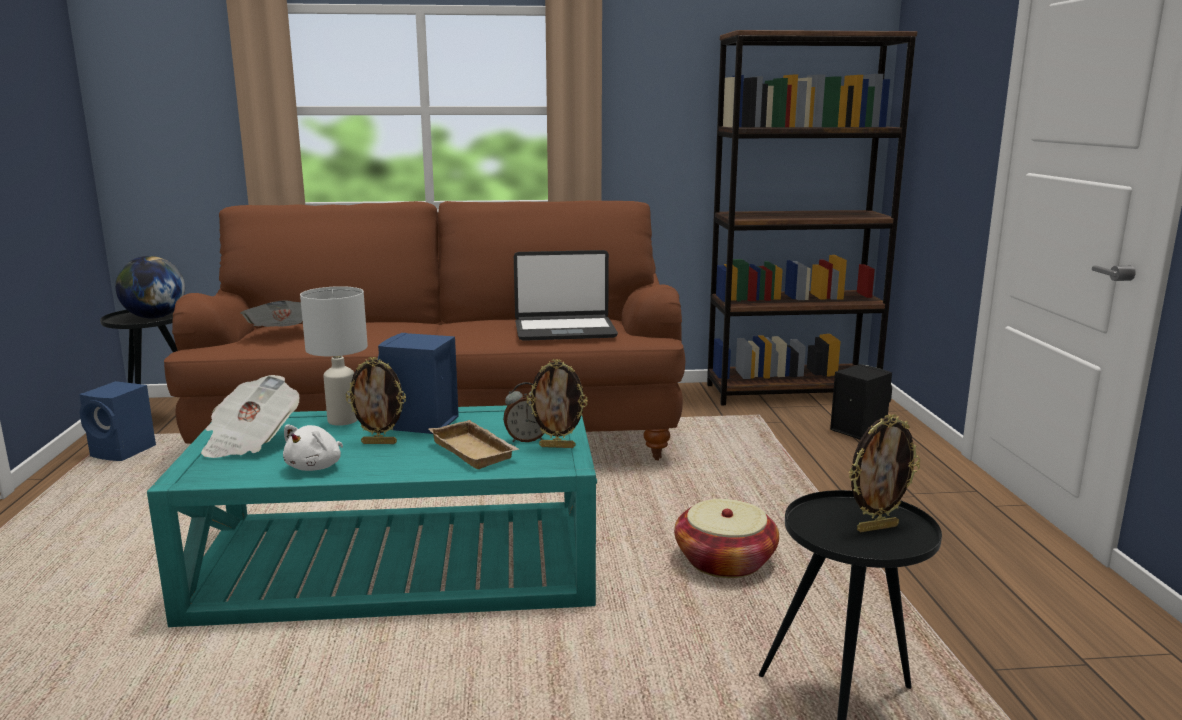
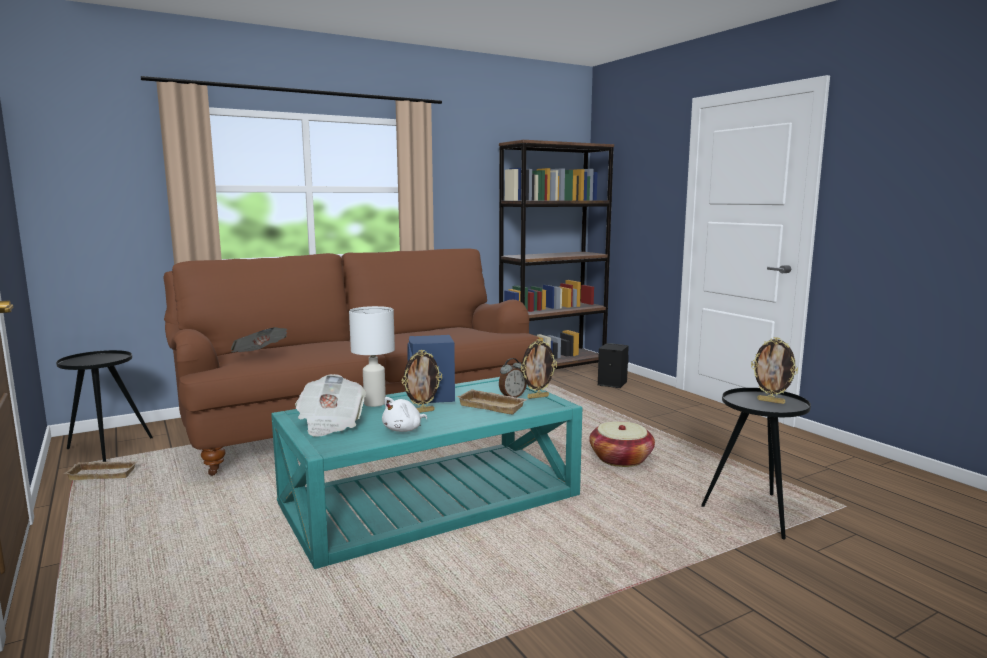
camera: 25 degrees left, 5 degrees down
(124, 452) = (104, 473): blue speaker -> beige tray
(154, 317) = (104, 359): globe -> none
(316, 467) = (404, 430): white plush toy -> white plush toy turned 45 degrees clockwise
(564, 330) = (459, 334): laptop -> none
(876, 527) = (771, 401): picture frame -> picture frame turned 75 degrees clockwise

